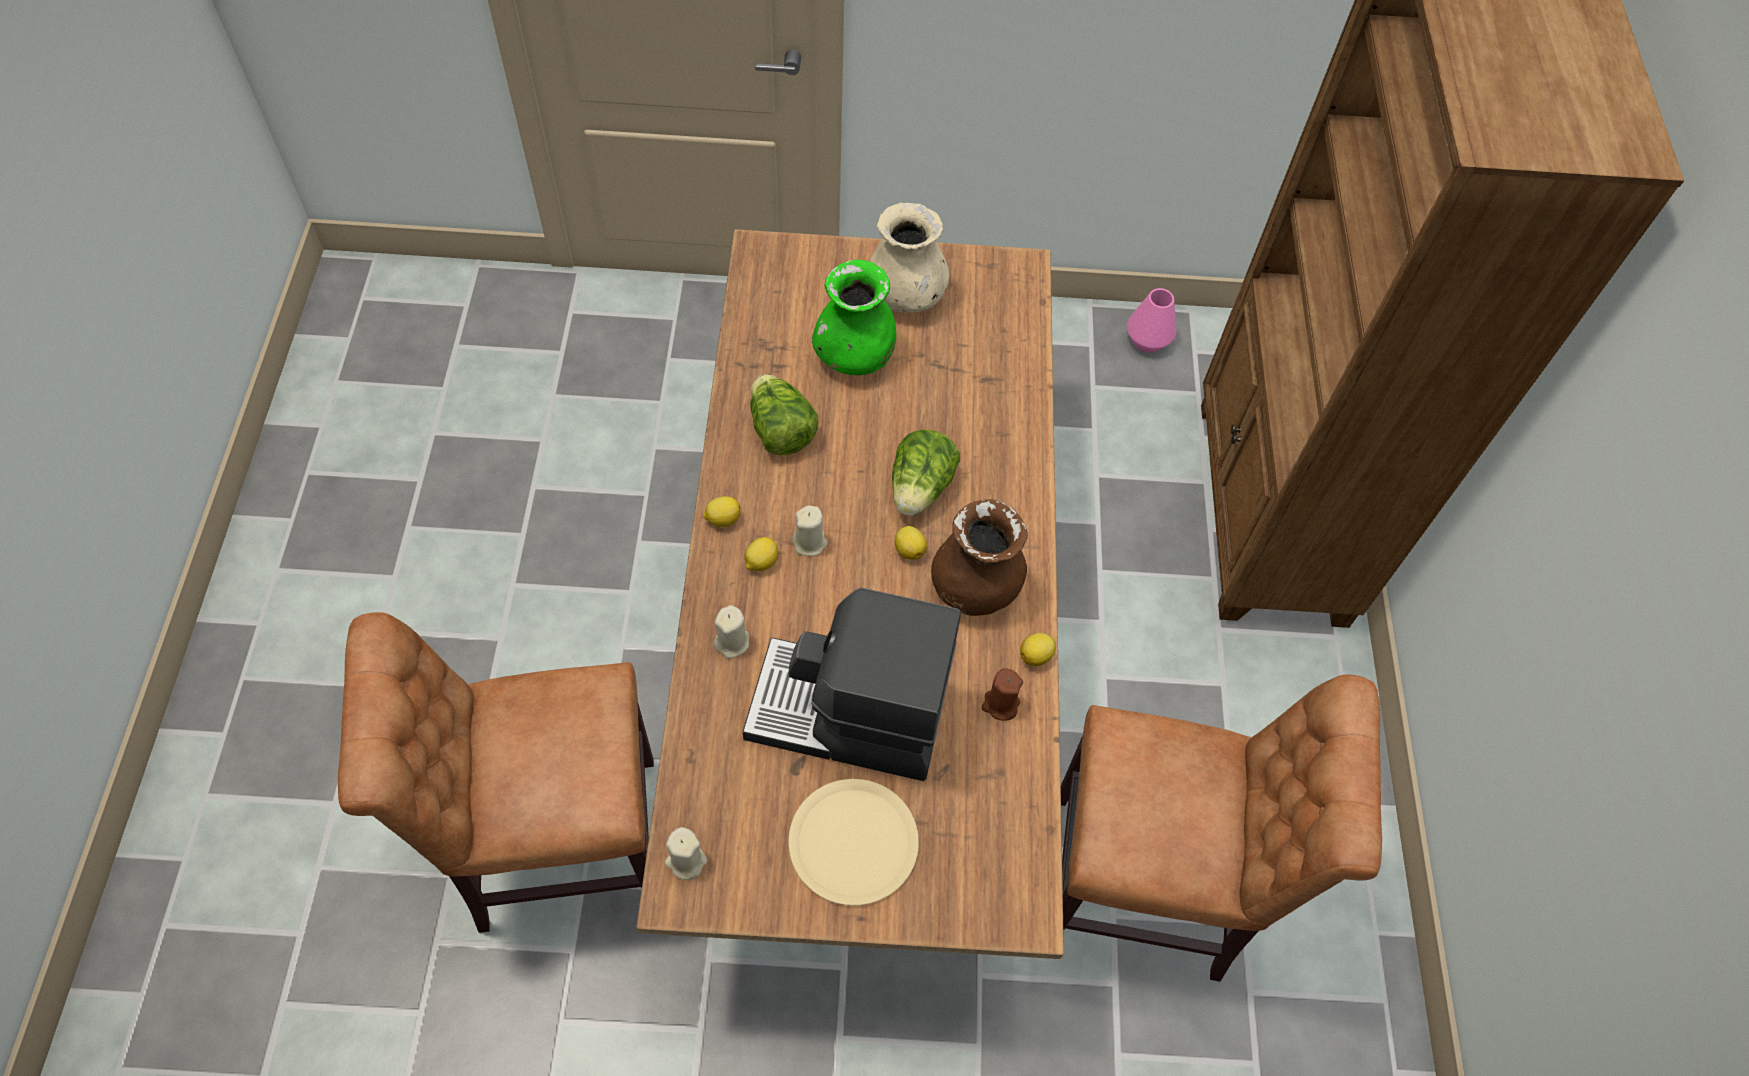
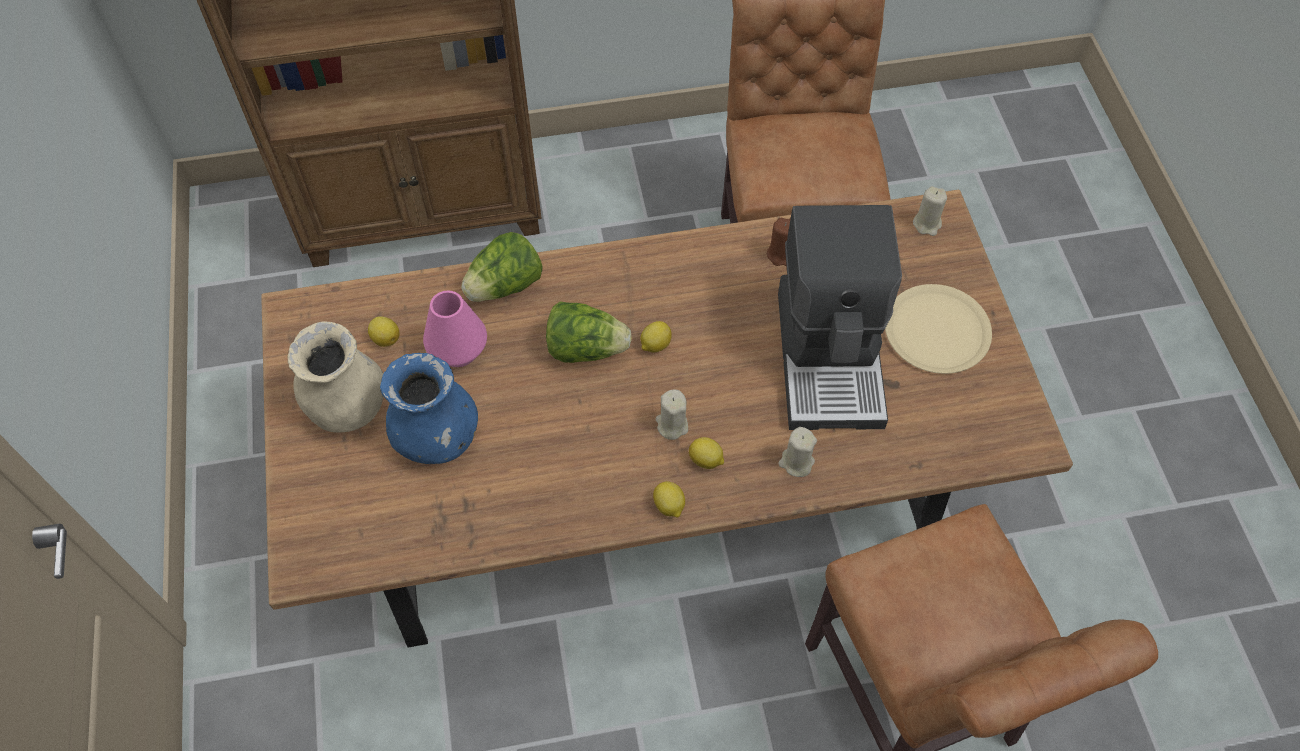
camera: 100 degrees left, 0 degrees up
(686, 861) = (1005, 443): beige candle -> beige candle (927, 224)
(780, 431) = (549, 482): lettuce -> lettuce (505, 286)
(854, 356) = (437, 437): green vase -> blue vase
(975, 589) = (679, 289): brown vase -> none
(1036, 656) = (728, 237): lemon -> lemon (385, 338)
(1147, 340) = (238, 317): pink vase -> pink vase (458, 350)

